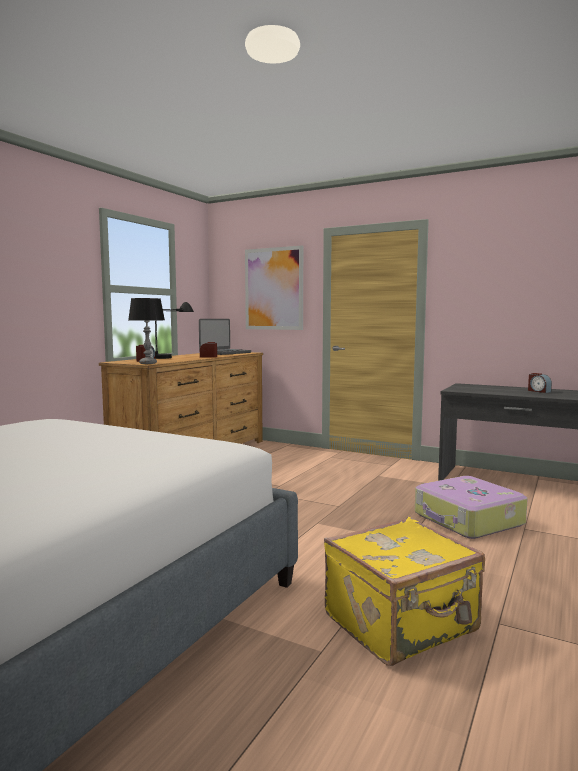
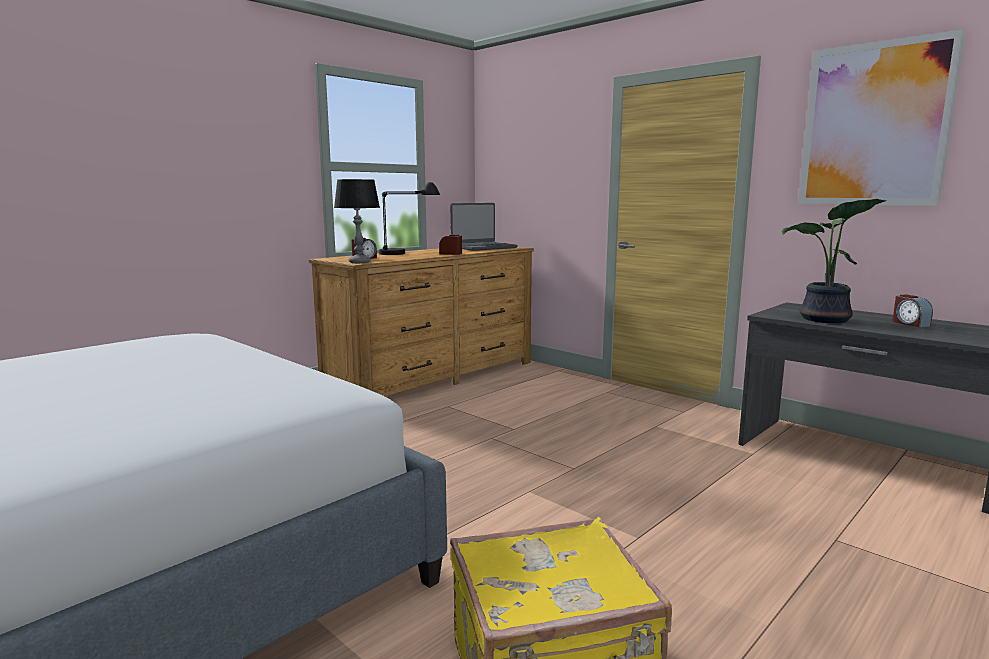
camera: 15 degrees right, 5 degrees up
(274, 289) = (549, 163): picture -> picture (874, 125)
(468, 520) = (751, 512): suitcase -> none
(489, 391) = (824, 320): none -> potted plant

